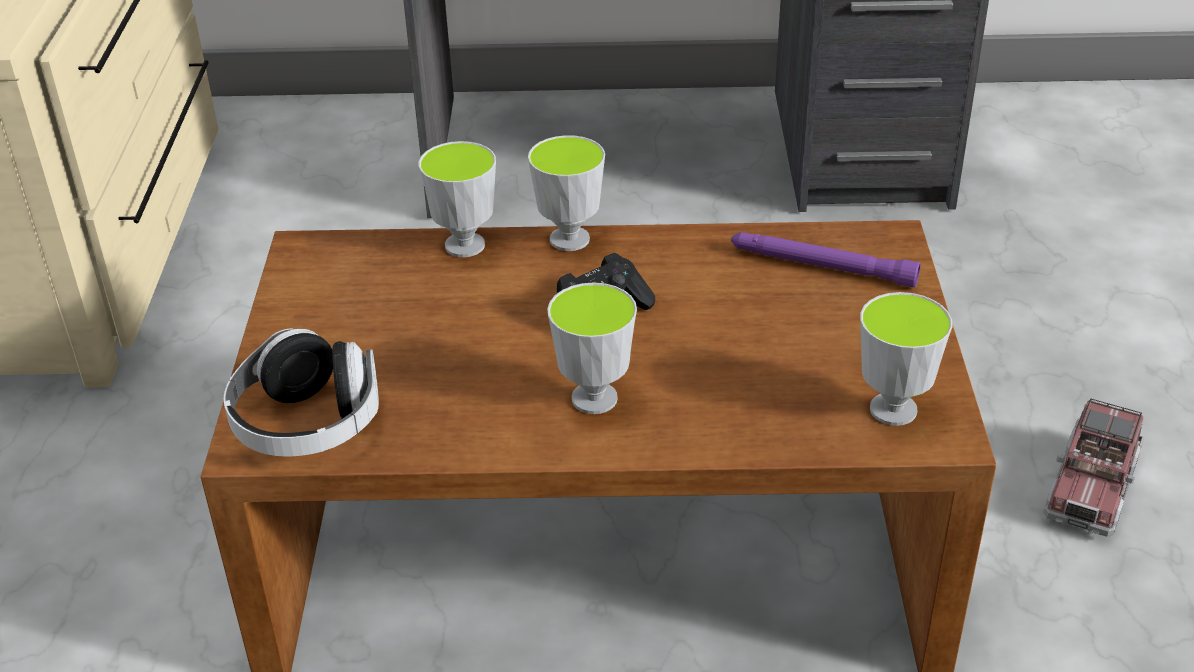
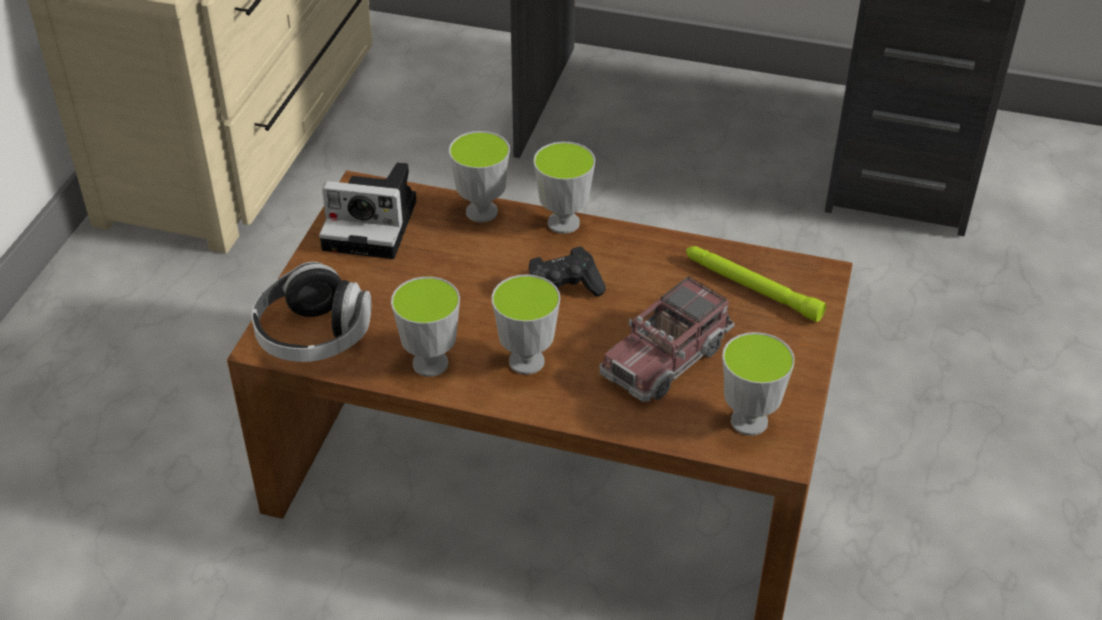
camera: 15 degrees right, 5 degrees up
(336, 283) = (374, 224): none -> camera
(474, 426) = (430, 363): none -> cup
(821, 266) = (751, 288): purple flashlight -> green flashlight
(1091, 487) = (966, 509): toy truck -> toy truck (665, 358)

